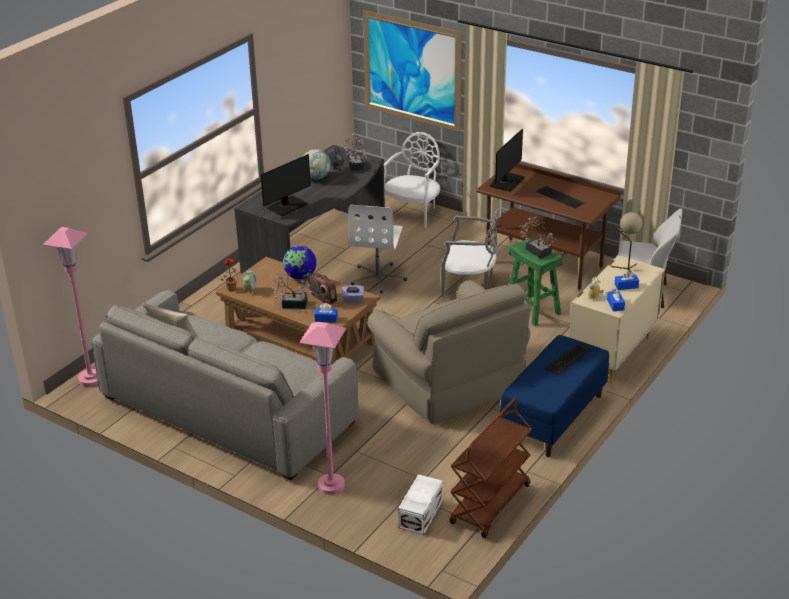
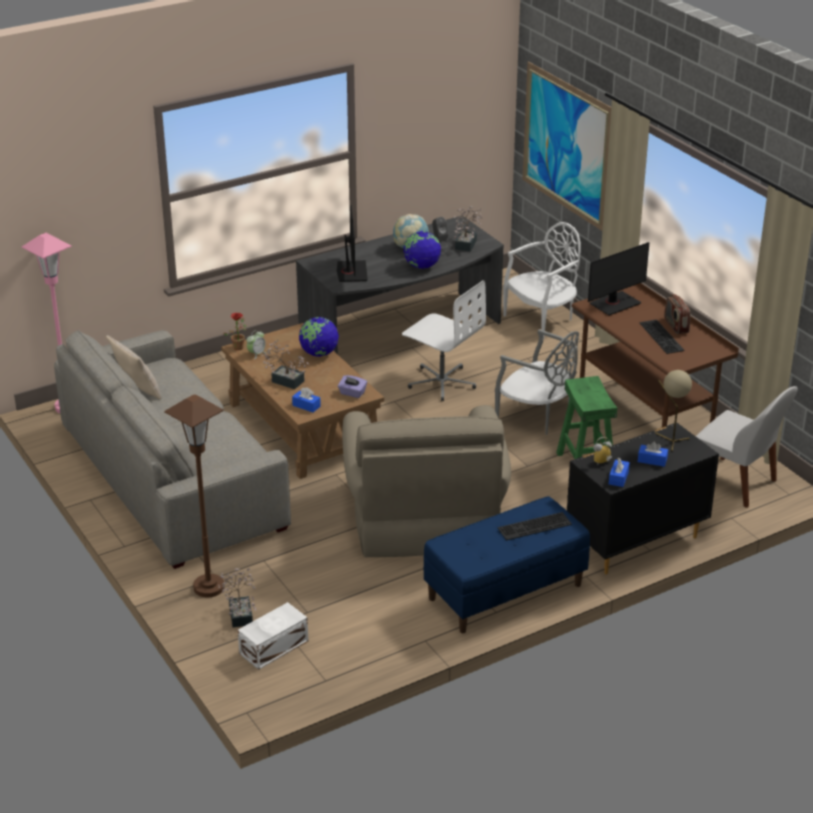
camera: 25 degrees right, 0 degrees up
(286, 206) = (351, 272): monitor -> monitor turned 75 degrees counterclockwise
(323, 298) = (322, 383): radio -> radio (676, 326)
(331, 485) = (209, 587): pink floor lamp -> brown floor lamp
(337, 189) = (422, 266): none -> globe
(378, 278) = (441, 382): white office chair -> white office chair turned 90 degrees counterclockwise
(490, 505) = (354, 663): brown cart -> none
(536, 250) = (594, 392): potted plant -> potted plant (241, 613)
(611, 354) = (635, 543): beige dresser -> black dresser

